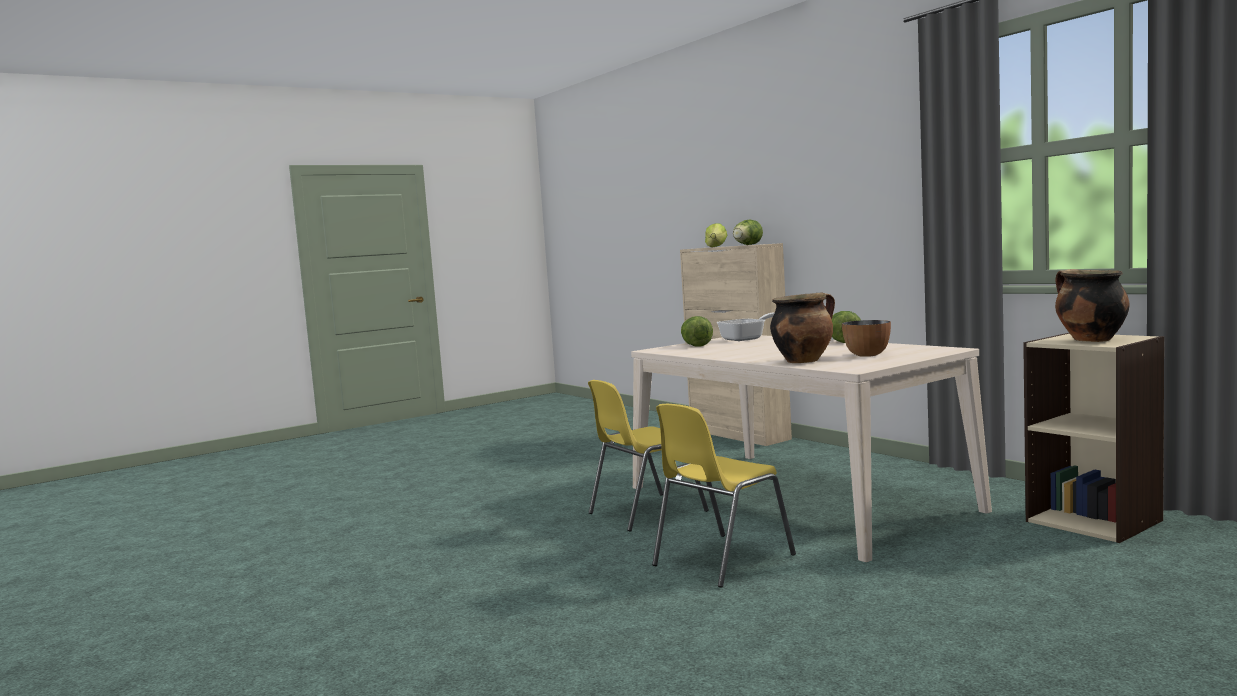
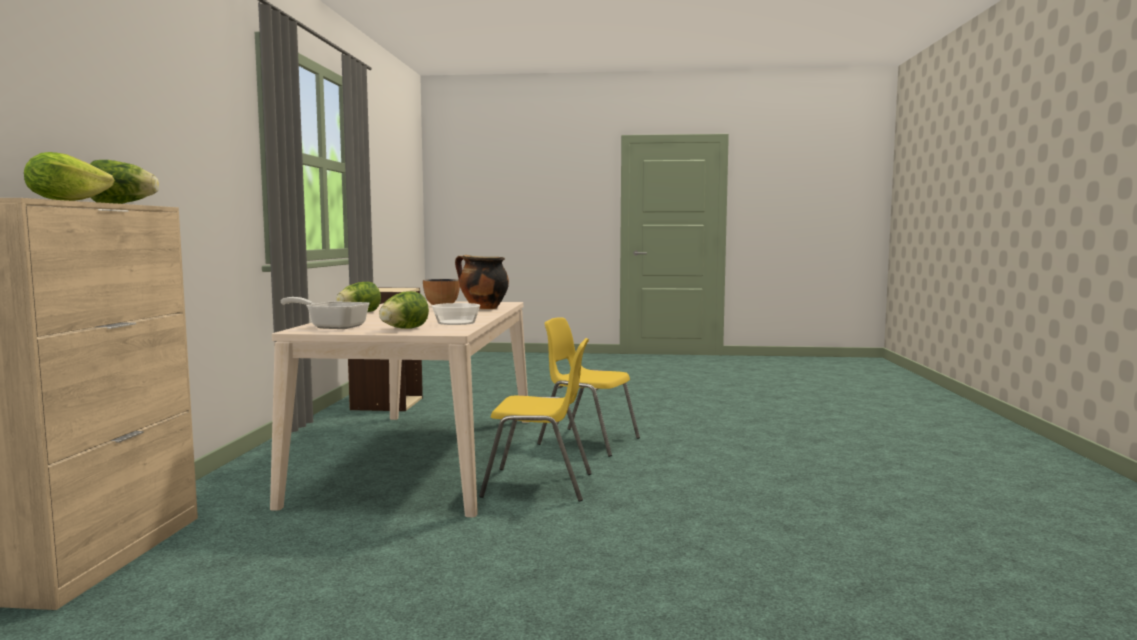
camera: 140 degrees left, 0 degrees up
(702, 352) = (456, 322): none -> bowl
(720, 560) = (587, 441): yellow chair -> yellow chair turned 150 degrees counterclockwise
(1089, 340) = (389, 289): cooking pot -> none

